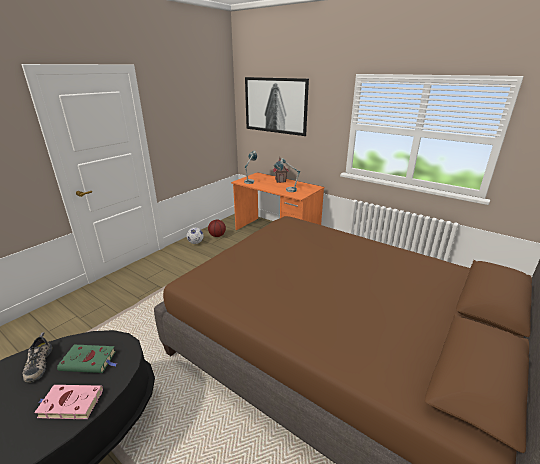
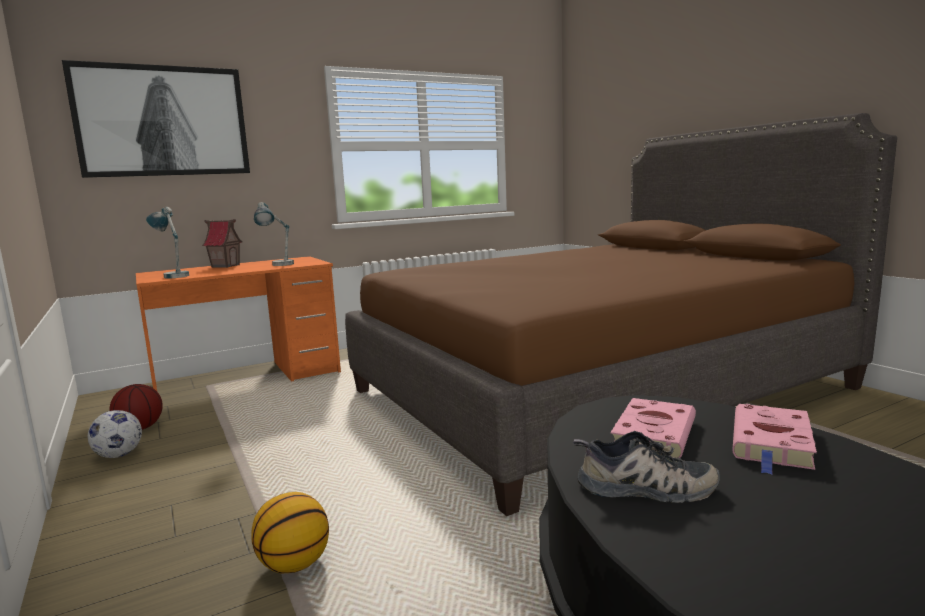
camera: 65 degrees left, 15 degrees down
(90, 361) = (654, 433): green book -> pink book
(131, 309) = (294, 564): none -> basketball

